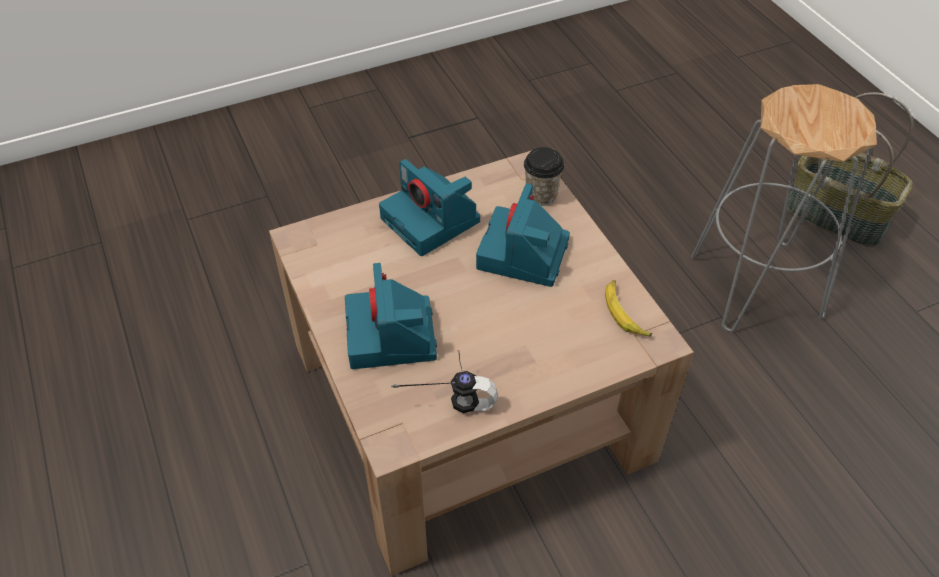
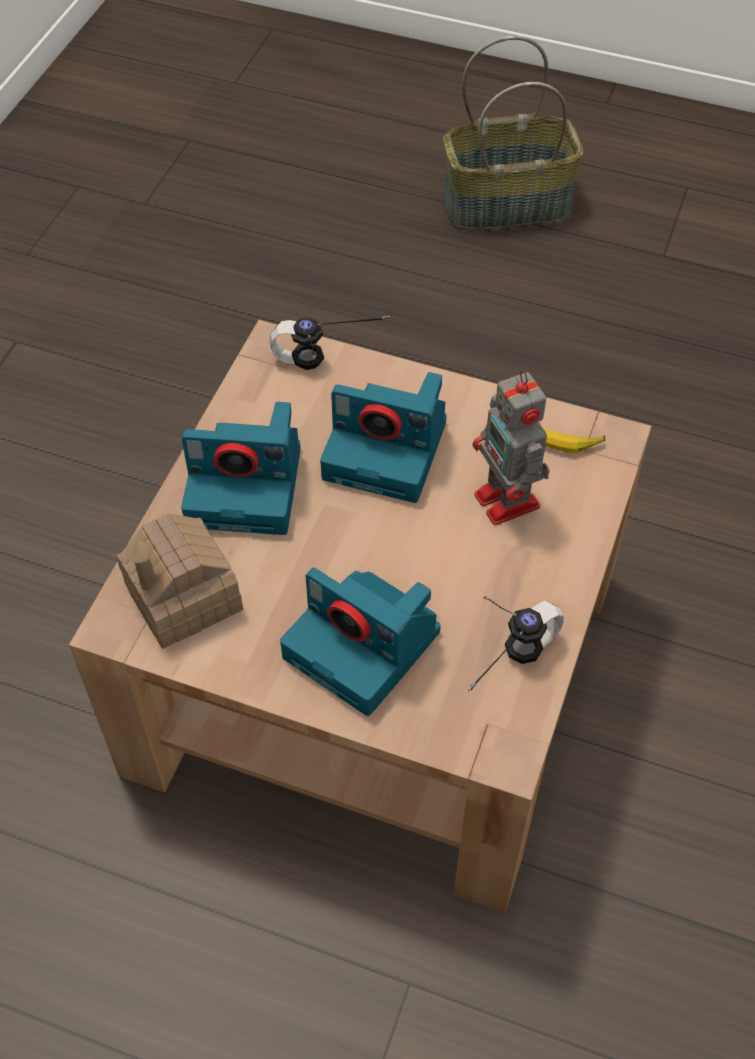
camera: 45 degrees left, 5 degrees up
(340, 248) = (183, 597): none -> toy house
(523, 255) = (388, 450): camera -> camera turned 45 degrees counterclockwise
(541, 195) = (327, 371): cup -> headphones
(554, 328) = (508, 503): none -> toy robot
(755, 285) = (510, 330): grey stool -> none

